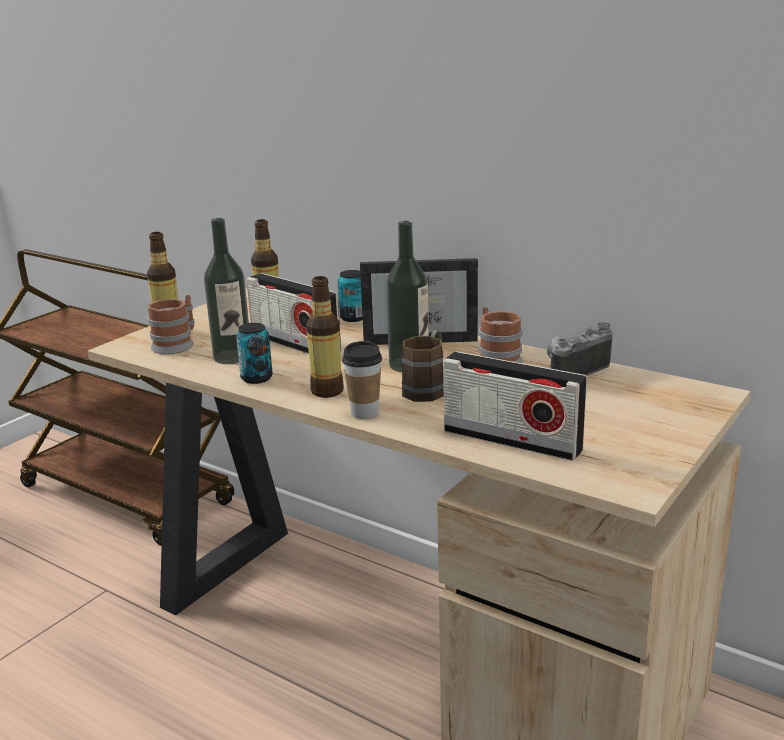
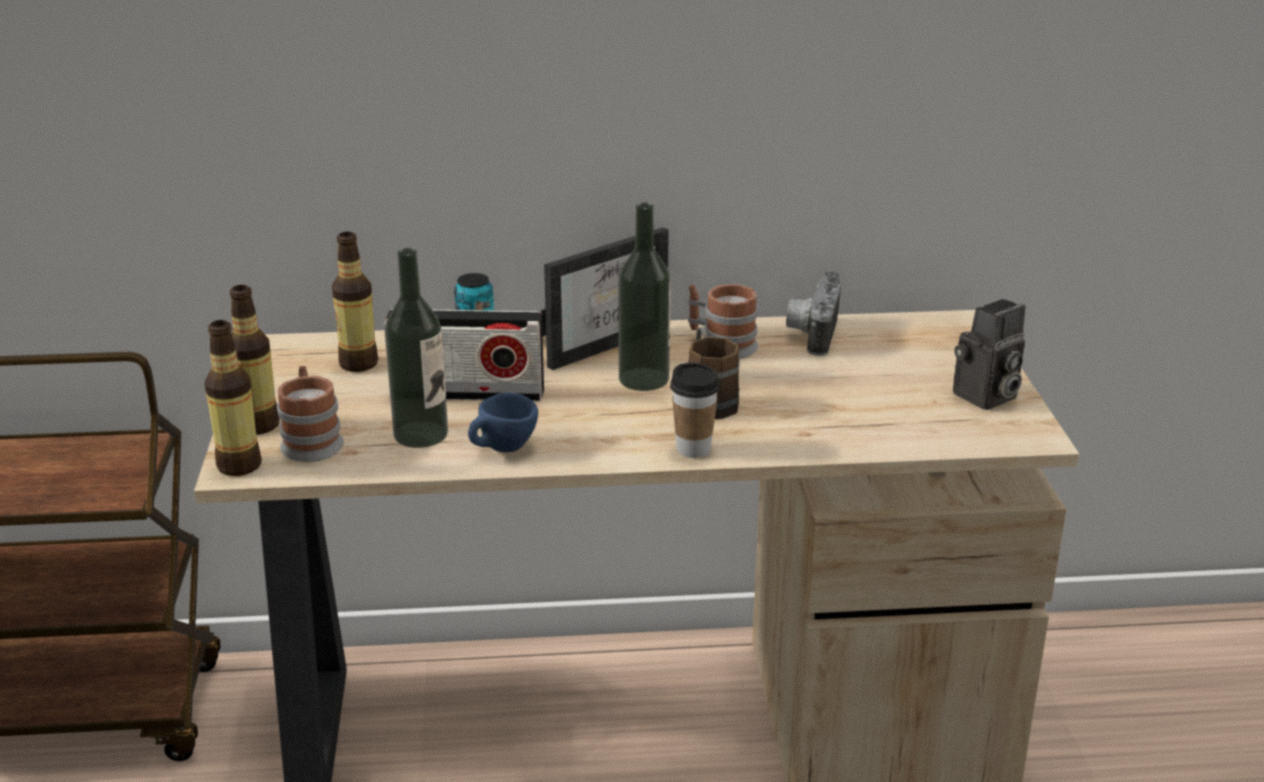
camera: 40 degrees left, 5 degrees up
(256, 378) = (502, 451): can -> blue cup
(327, 391) = (611, 439): bottle -> bottle (239, 465)
(512, 440) = (874, 428): radio -> none
(640, 449) = (985, 398): none -> camera

